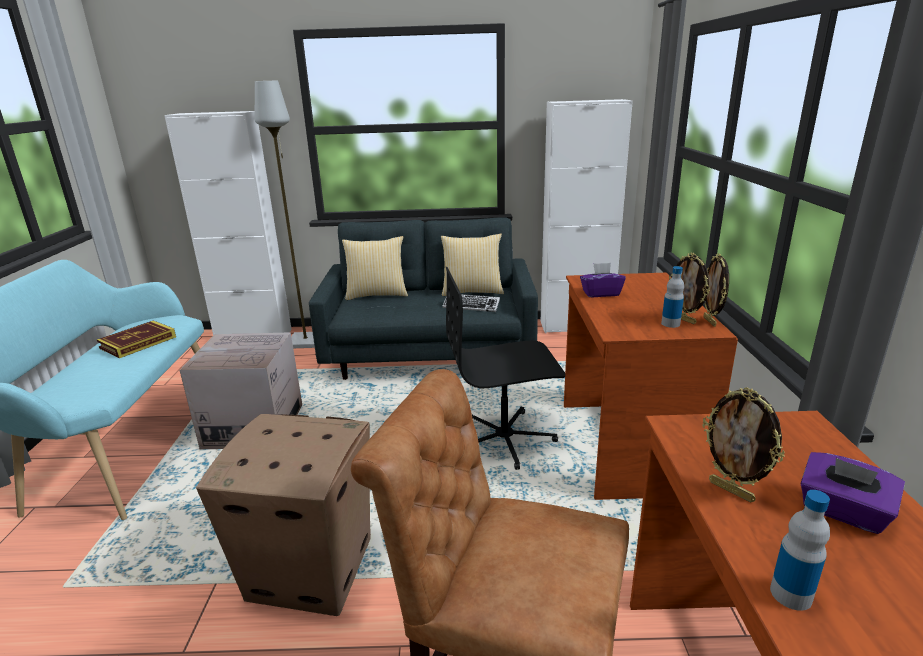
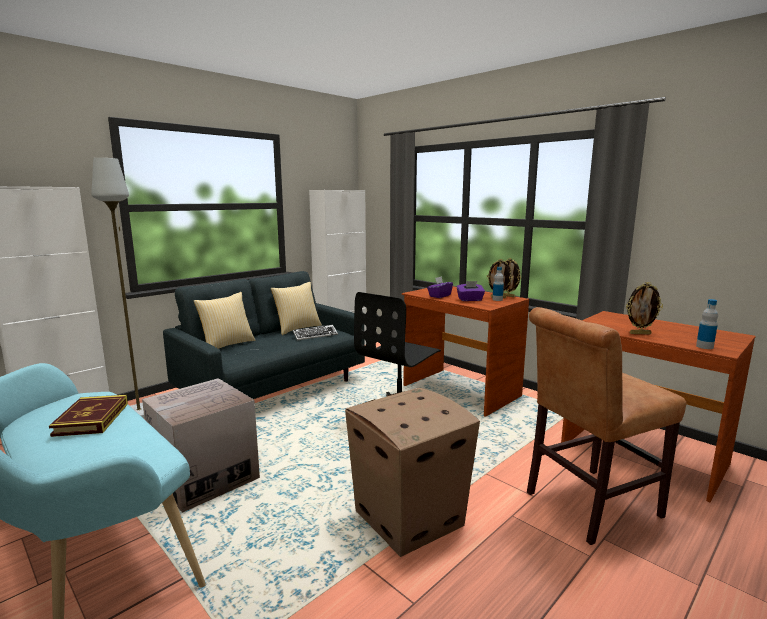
camera: 45 degrees left, 10 degrees down
(842, 512) = (668, 329): purple tissue box -> purple tissue box (470, 300)

